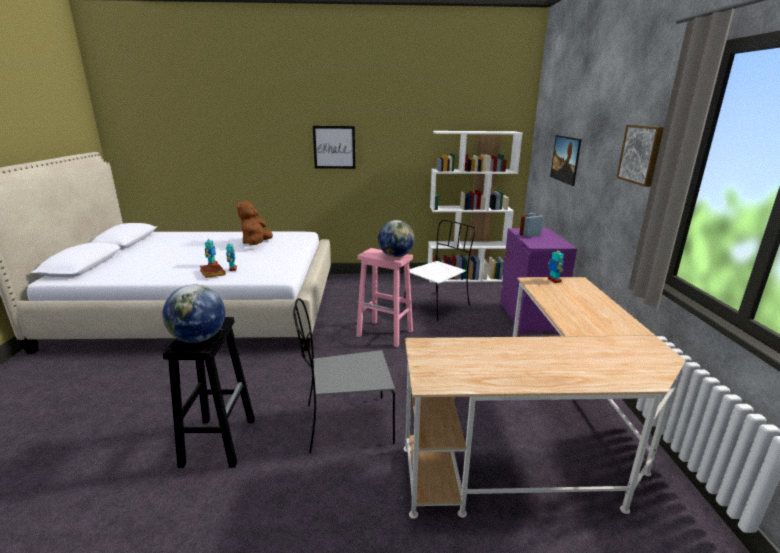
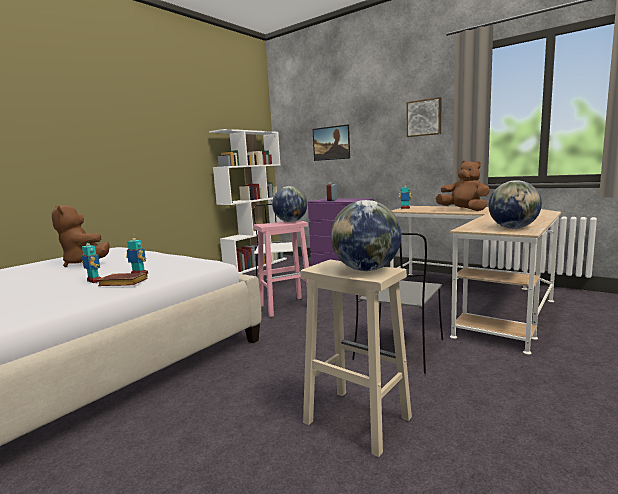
camera: 50 degrees left, 10 degrees down
(219, 441) = (355, 419): black stool -> beige stool
(334, 147) = (117, 147): picture -> none
(453, 371) = (513, 228): none -> globe
(580, 317) = (464, 210): none -> brown plush toy

